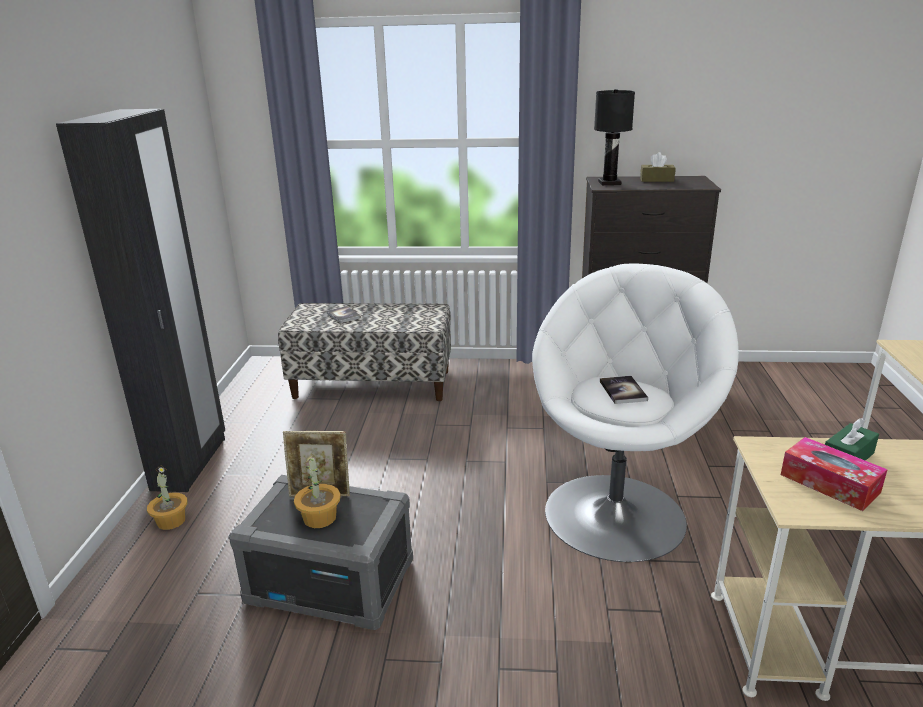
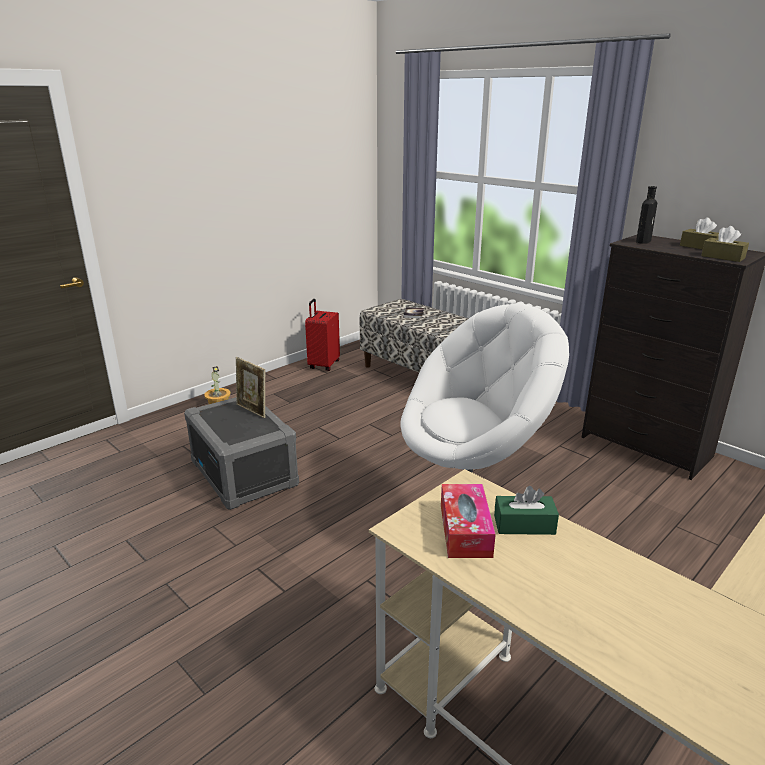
camera: 40 degrees right, 0 degrees up
(190, 463) = (265, 381): black wardrobe -> none
(239, 415) = (323, 365): none -> red suitcase
(320, 518) = (234, 422): potted plant -> none
(610, 183) = (643, 241): black table lamp -> black bottle
(623, 391) = (461, 412): book -> none
(692, 185) = (723, 257): none -> brown tissue box

